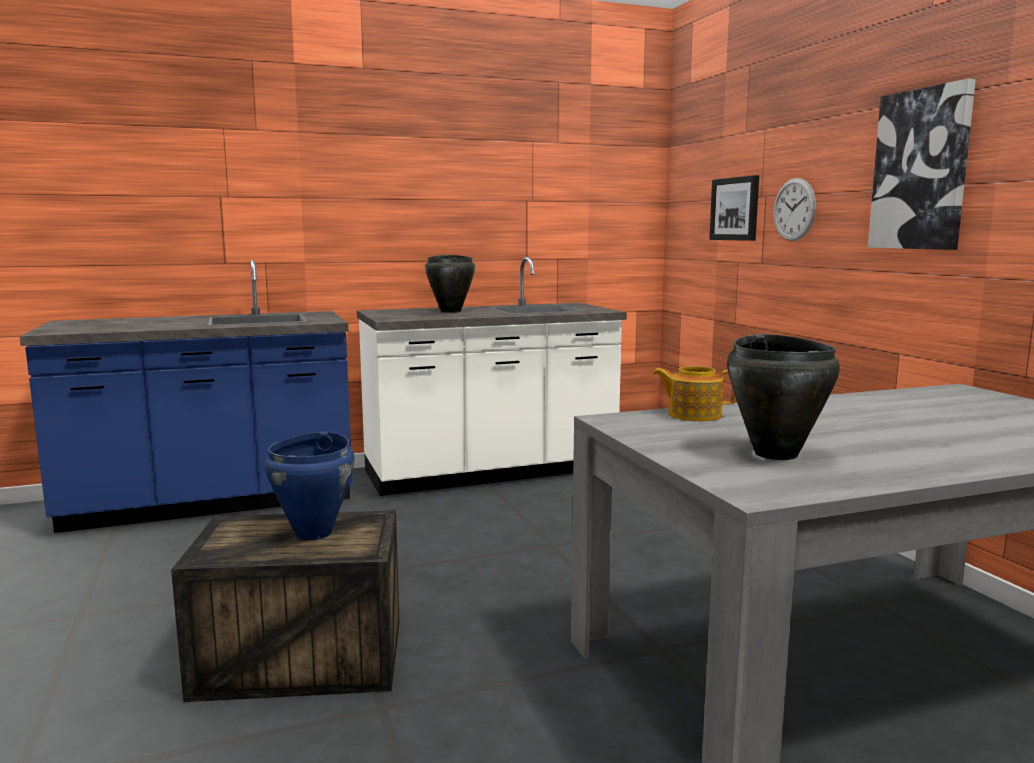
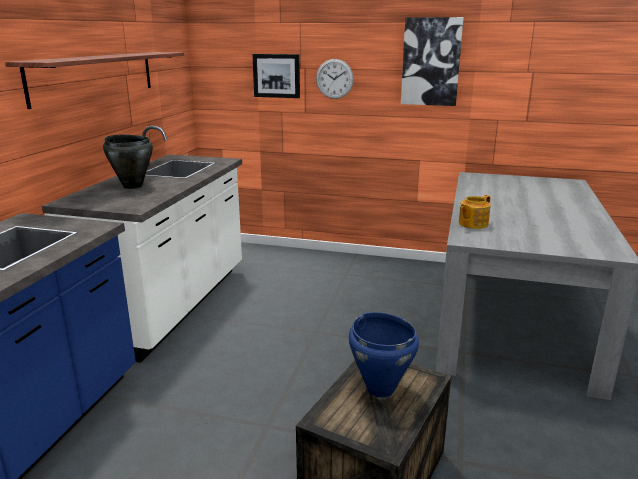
camera: 55 degrees left, 10 degrees up
(471, 197) = (95, 76): none -> shelf
(776, 454) = (557, 233): black cooking pot -> none

